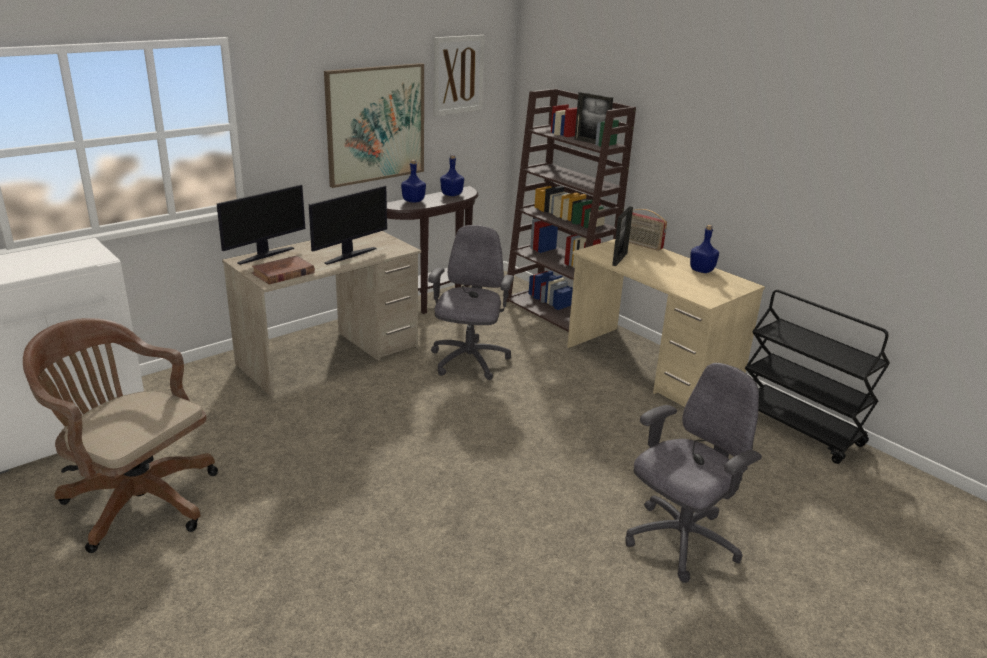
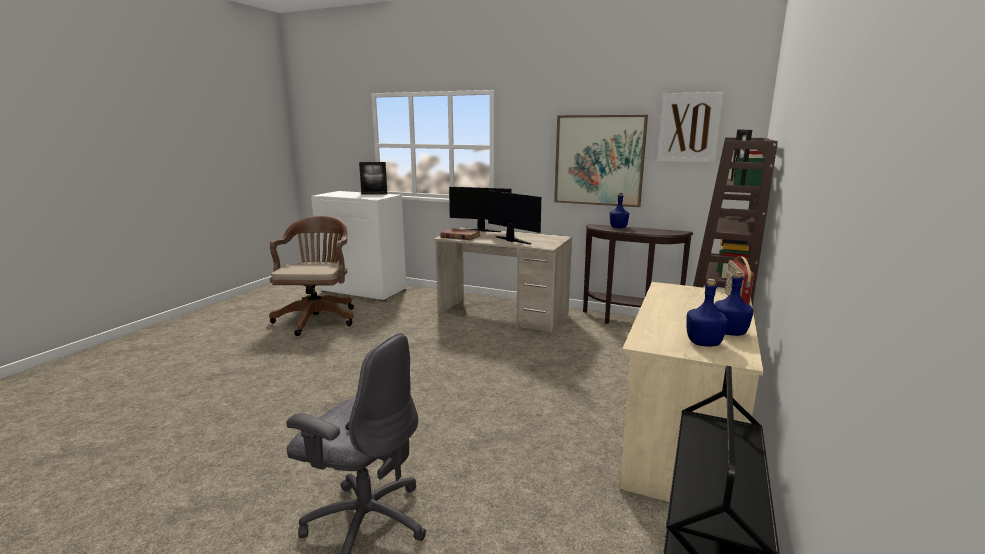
camera: 65 degrees right, 10 degrees down
(349, 255) = (511, 240): monitor -> monitor turned 150 degrees counterclockwise
(452, 194) = (657, 231): blue bottle -> blue bottle (704, 343)
(468, 362) = (559, 354): grey office chair -> none
(619, 259) = (673, 297): picture frame -> picture frame (374, 194)

